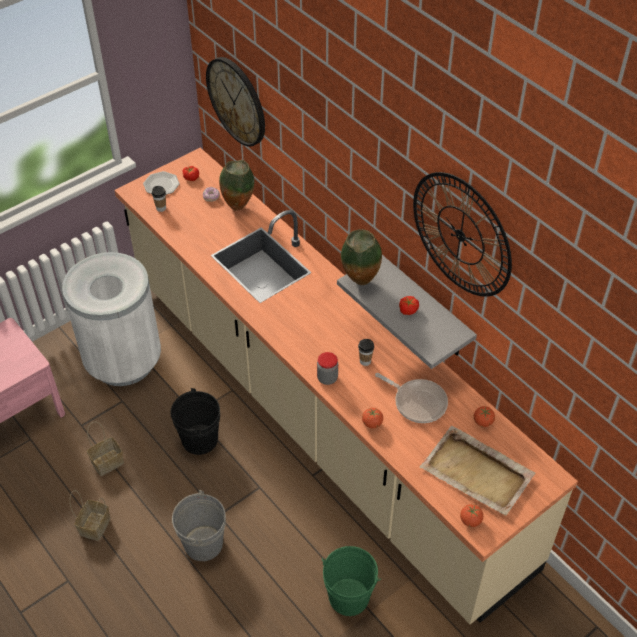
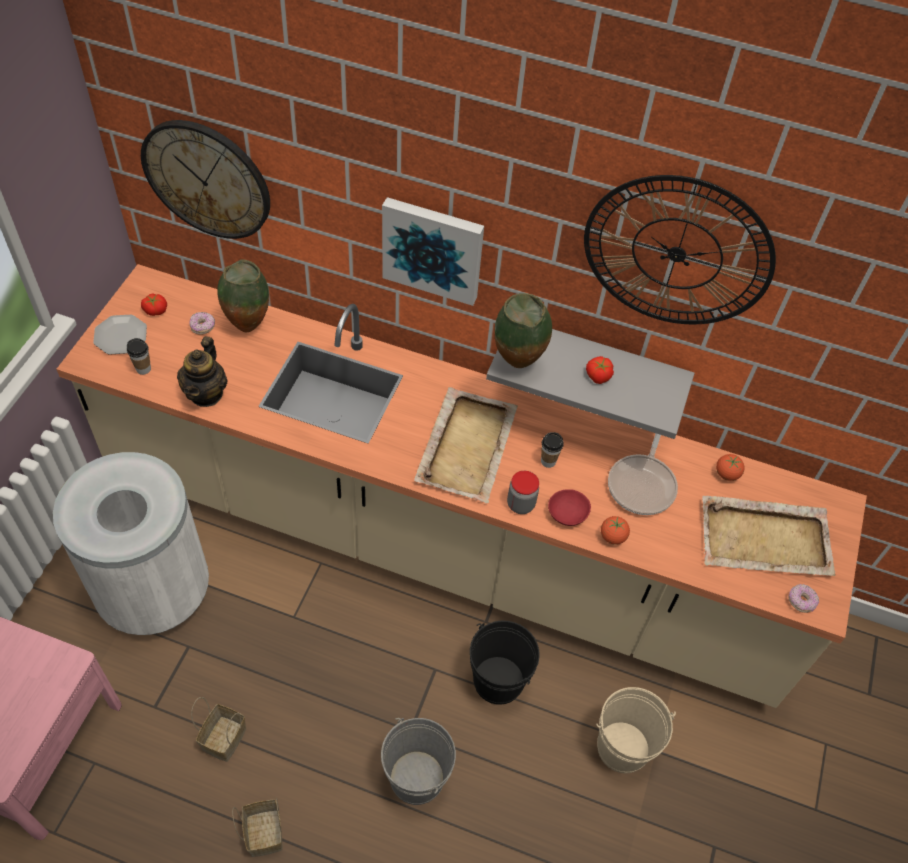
camera: 35 degrees left, 5 degrees up
(186, 236) = (206, 393): none -> teapot
(199, 439) = (323, 646): black bucket -> black bucket (498, 680)
(320, 330) = (467, 445): none -> beige tray
(341, 187) = (433, 248): none -> picture
(349, 597) = (623, 747): green bucket -> beige bucket
(354, 396) = (567, 512): none -> red bowl
(417, 402) = (642, 484): frying pan -> frying pan turned 105 degrees clockwise
(470, 521) = (801, 601): tomato -> donut

